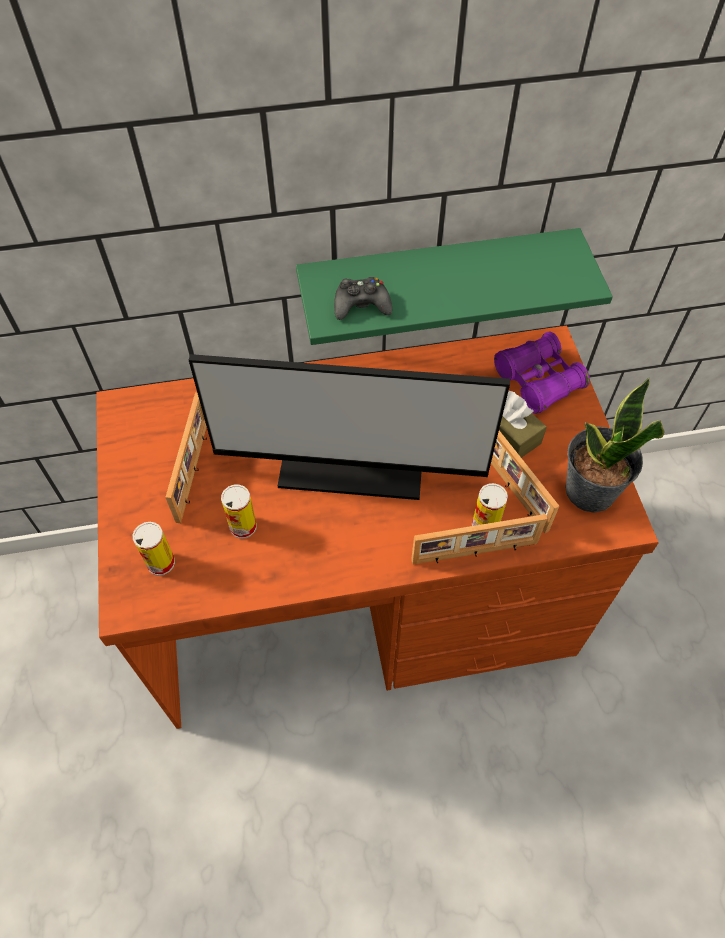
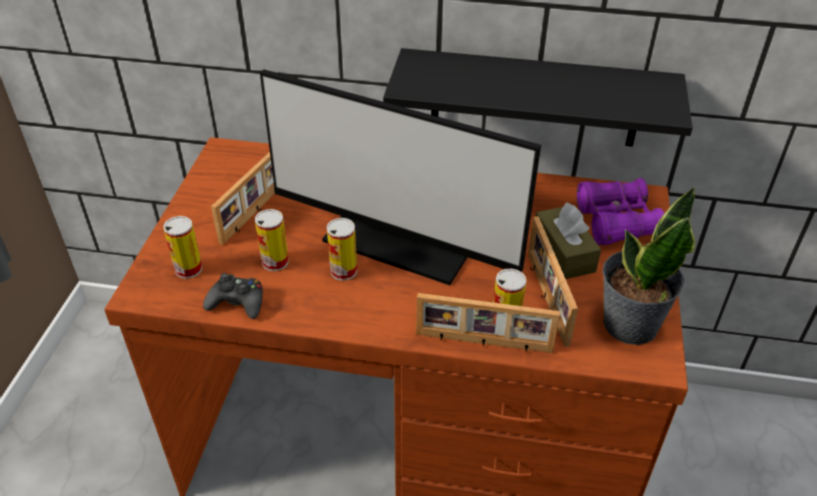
camera: 20 degrees right, 15 degrees down
(314, 515) = (343, 271): none -> can
(361, 305) = (442, 84): black game controller -> black game controller (237, 302)
(436, 279) = (535, 98): green shelf -> black shelf

